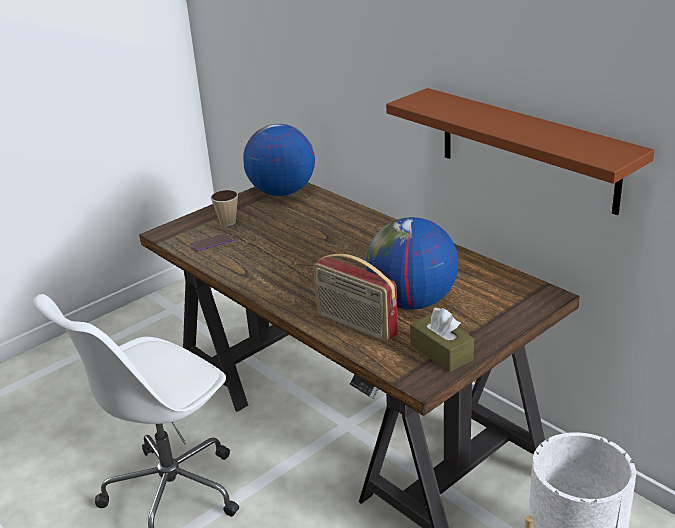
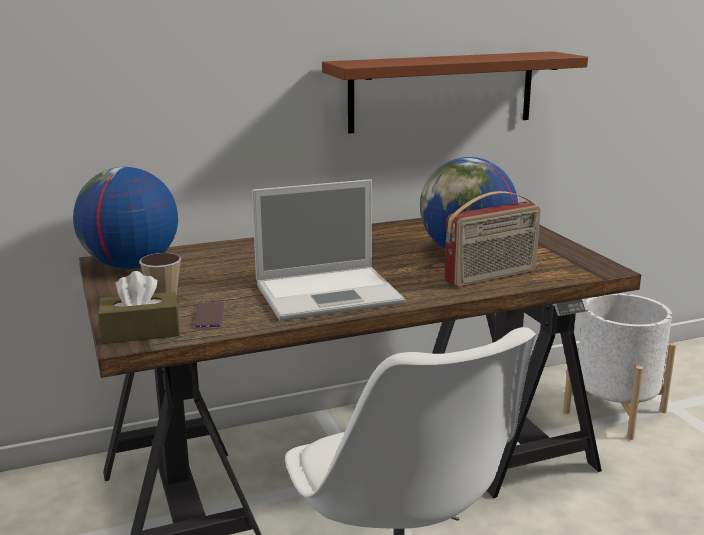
camera: 70 degrees left, 10 degrees down
(275, 270) = (331, 293): none -> laptop
(441, 352) = (563, 256): brown tissue box -> brown tissue box (141, 332)

